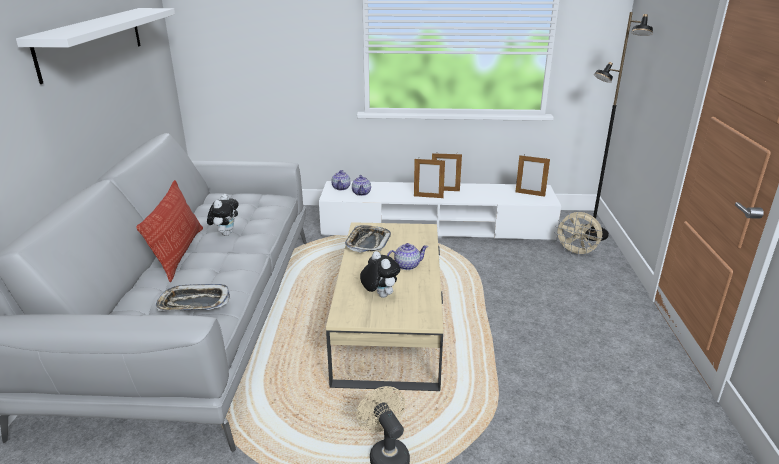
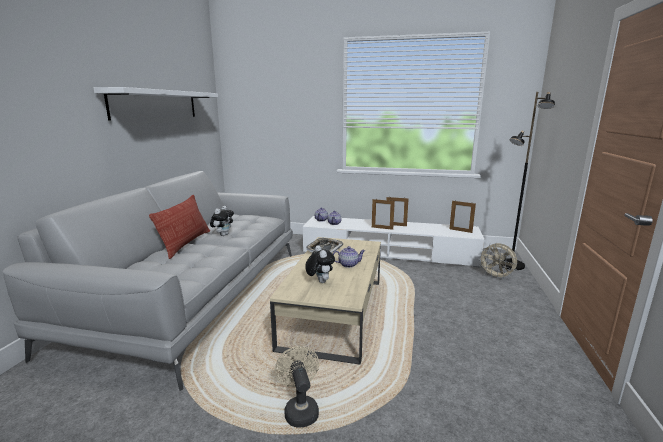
camera: 10 degrees right, 10 degrees down
(194, 303) = (176, 272): tray -> none

